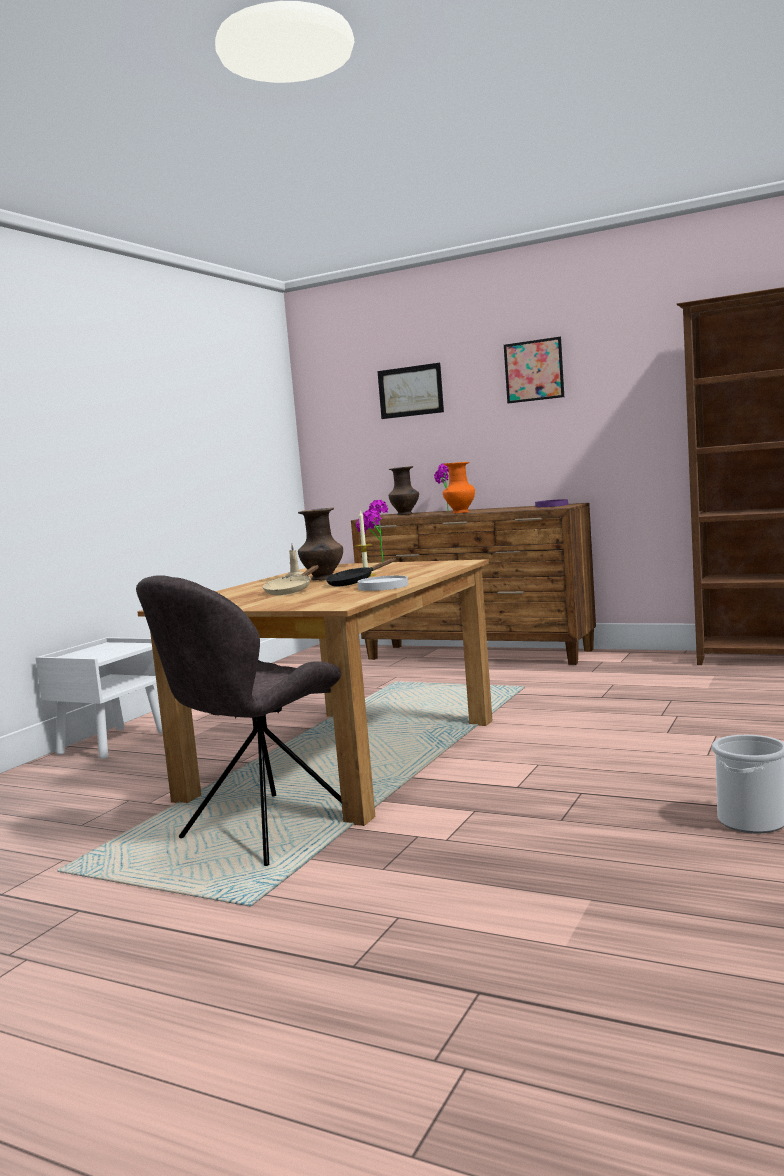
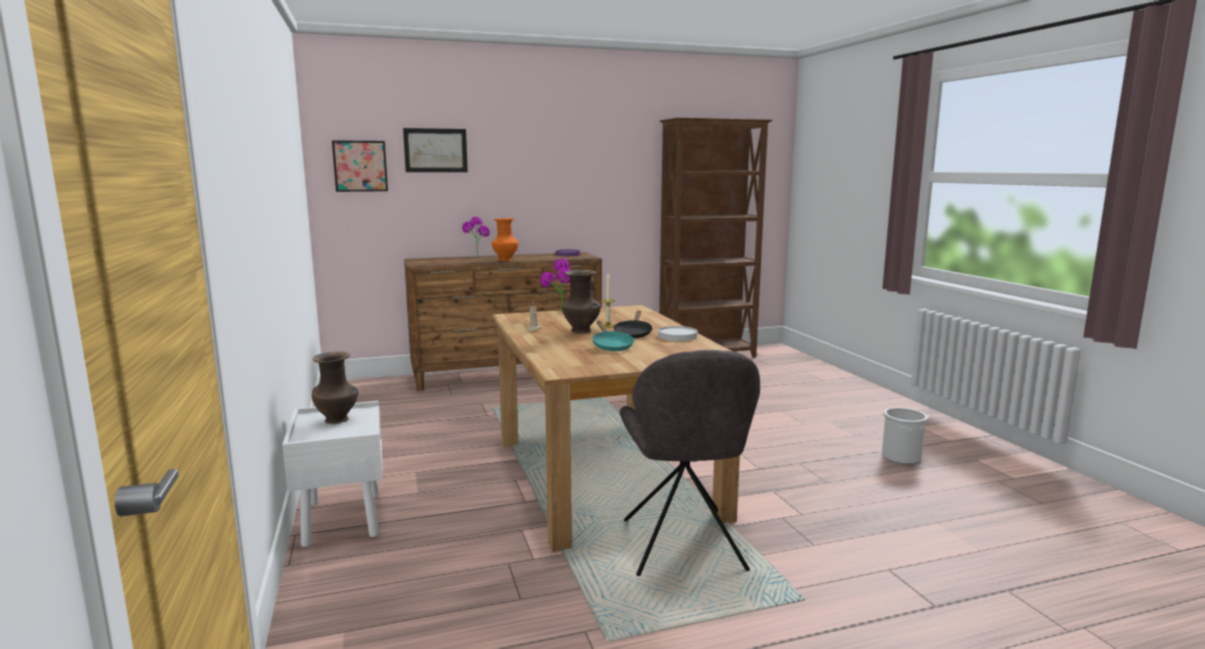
camera: 45 degrees left, 5 degrees up
(291, 591) = (611, 346): beige frying pan -> turquoise frying pan
(405, 514) = (444, 260): brown vase -> brown vase (338, 420)
(534, 370) = (547, 147): picture -> picture (360, 166)

